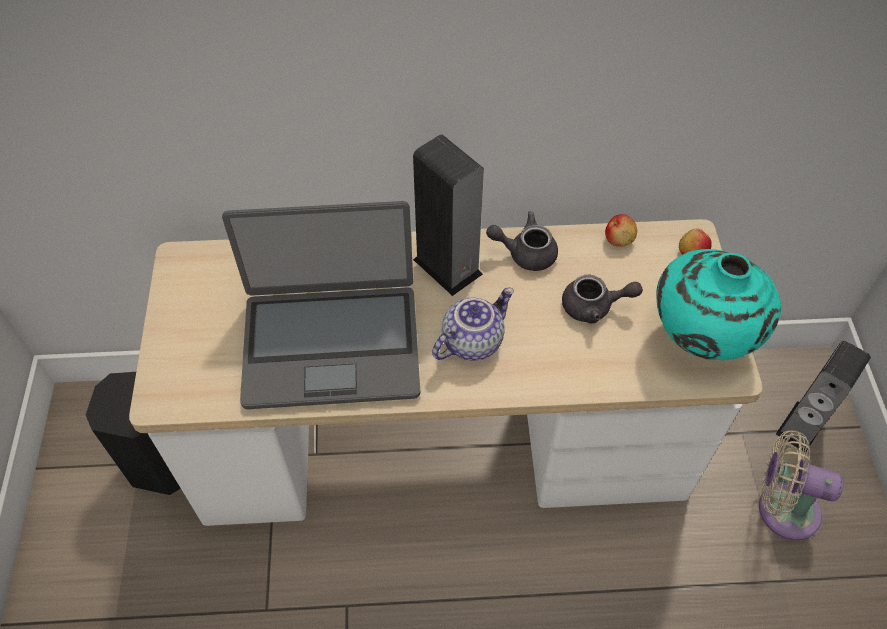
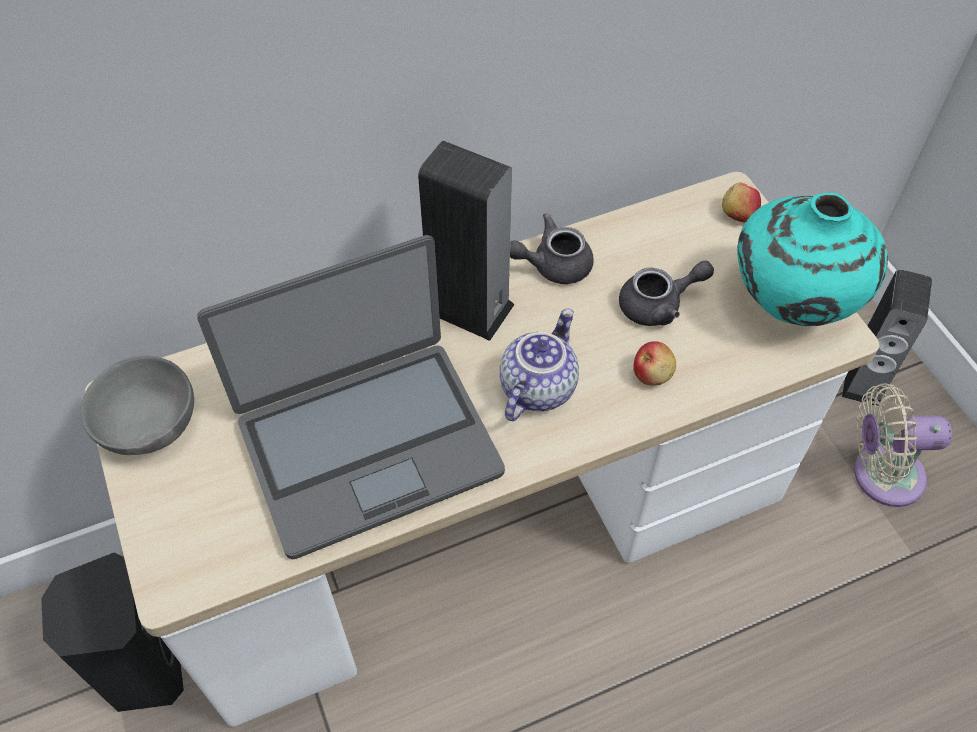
camera: 20 degrees left, 0 degrees up
(188, 288) = (149, 429): none -> grey bowl
(619, 239) = (651, 219): apple -> apple (652, 373)

